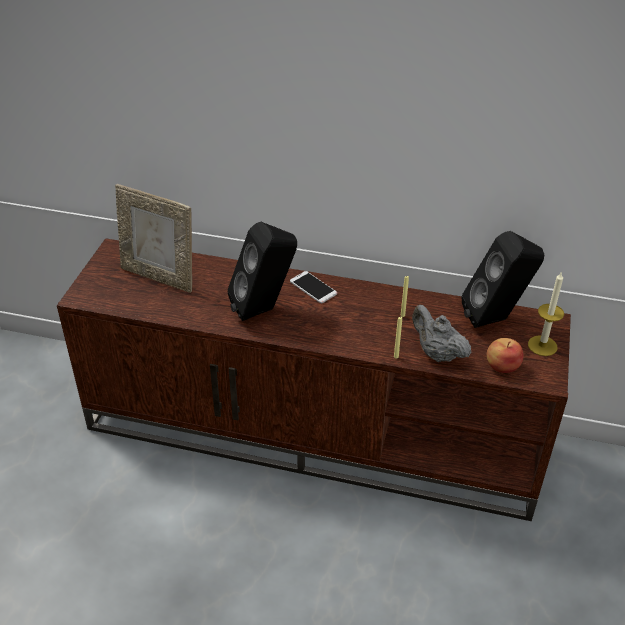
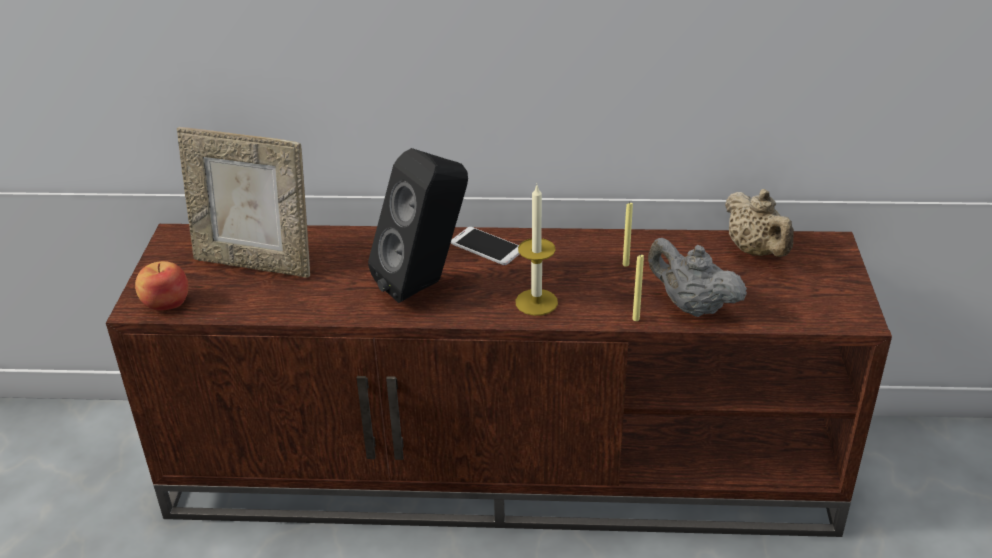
camera: 10 degrees left, 5 degrees down
(496, 319) = (756, 251): black speaker -> beige teapot
(502, 366) = (787, 309): apple -> apple (166, 302)
(542, 345) = (831, 275): candle -> candle (536, 302)

